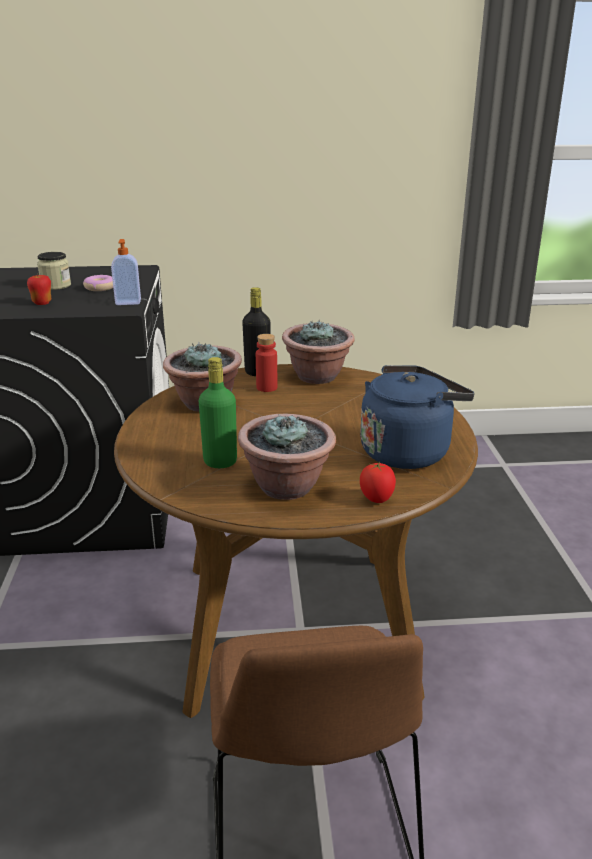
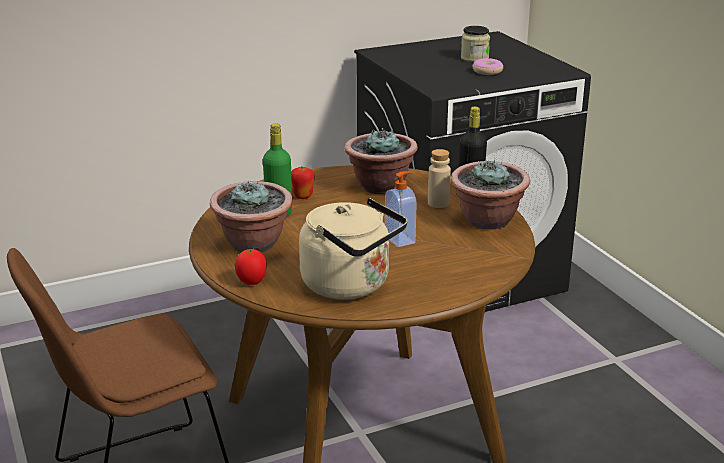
camera: 70 degrees right, 0 degrees up
(42, 303) = (424, 65): apple -> apple (302, 196)
(128, 302) = (461, 87): soap dispenser -> soap dispenser (400, 239)
(266, 388) = (438, 203): red bottle -> beige bottle
(408, 451) = (351, 285): blue kettle -> beige kettle

